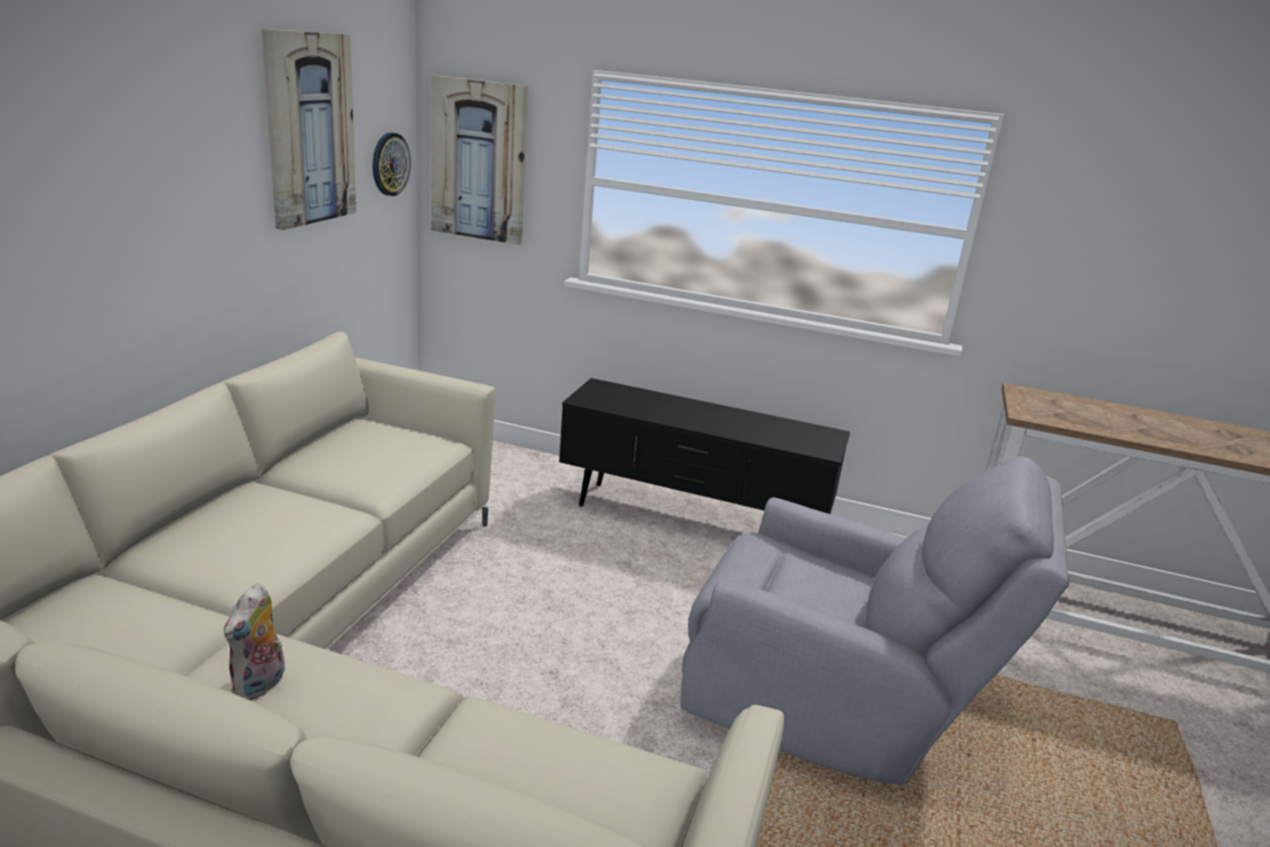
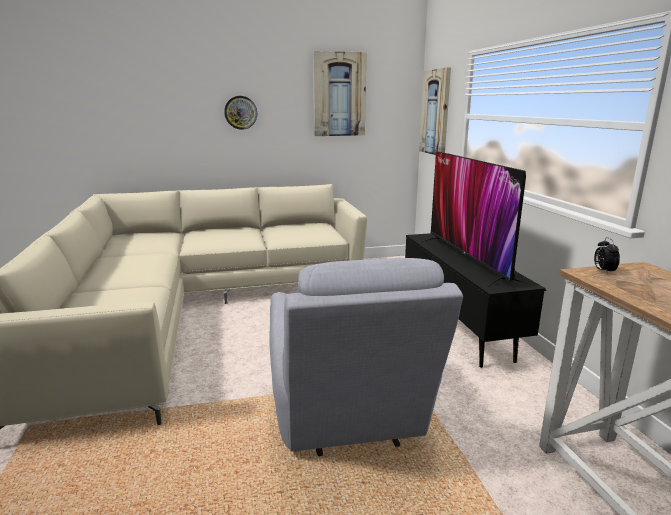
camera: 60 degrees right, 5 degrees down
(260, 686) = (137, 260): plush toy -> none
(390, 164) = (397, 115): wall clock -> wall clock (240, 112)
(718, 419) = (467, 259): none -> television
(1025, 407) = (603, 271): none -> alarm clock

